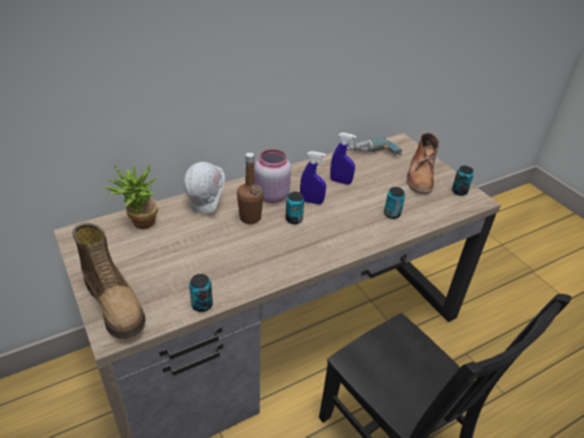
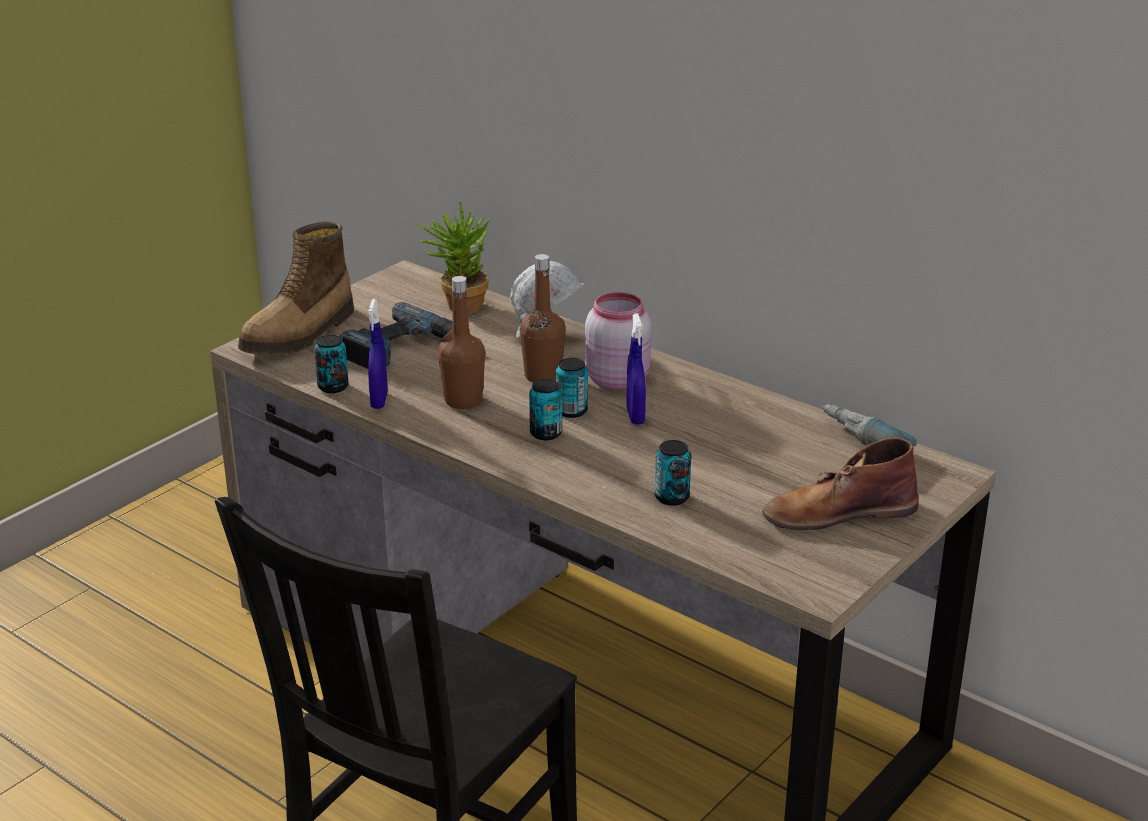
camera: 70 degrees right, 10 degrees down
(176, 261) = (403, 349): none -> power drill
(257, 254) = (463, 400): none -> brown bottle
(340, 181) = (724, 431): blue spray bottle -> blue spray bottle (379, 401)
(459, 191) = (827, 564): can -> can (546, 433)

